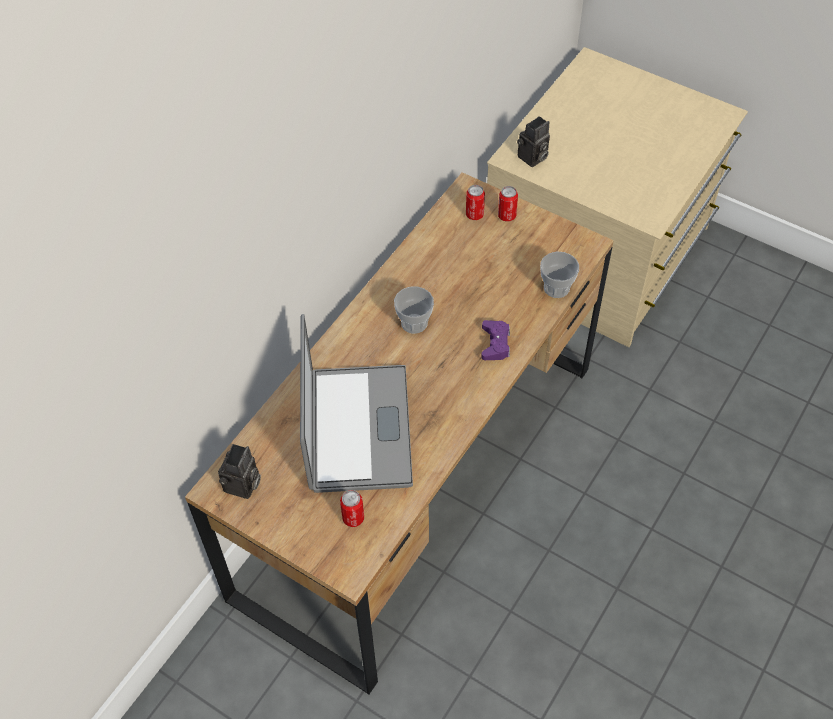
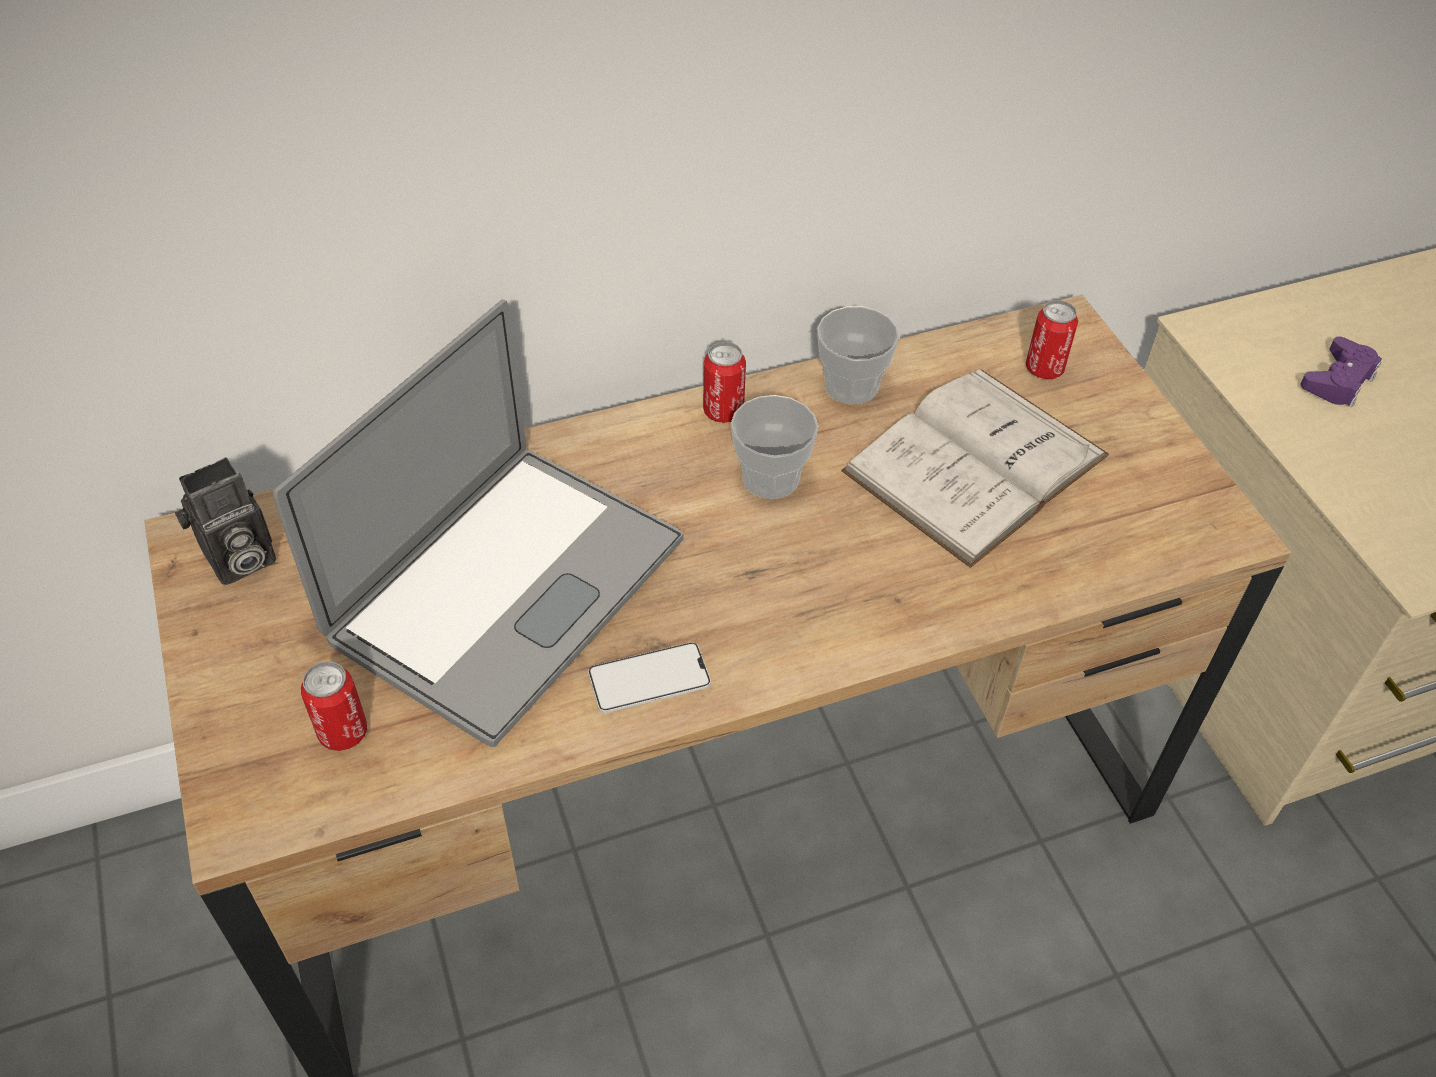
camera: 35 degrees right, 5 degrees down
(442, 426) = (649, 678): none -> phone
(482, 270) = (975, 463): none -> white book
(495, 344) = (885, 597): purple game controller -> purple game controller (1338, 380)
(507, 216) = (1104, 401): can -> can (723, 411)
(532, 158) = (1250, 351): camera -> none
(556, 288) = (1095, 570): cup -> cup (851, 386)

